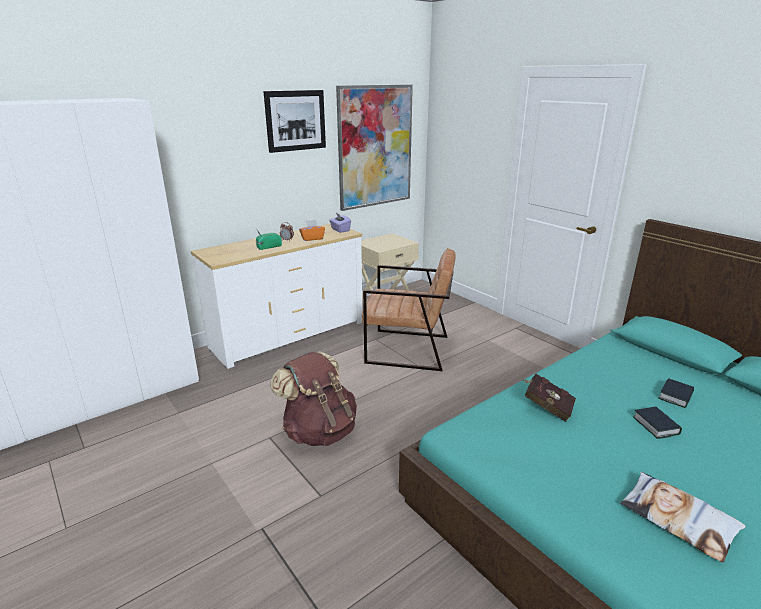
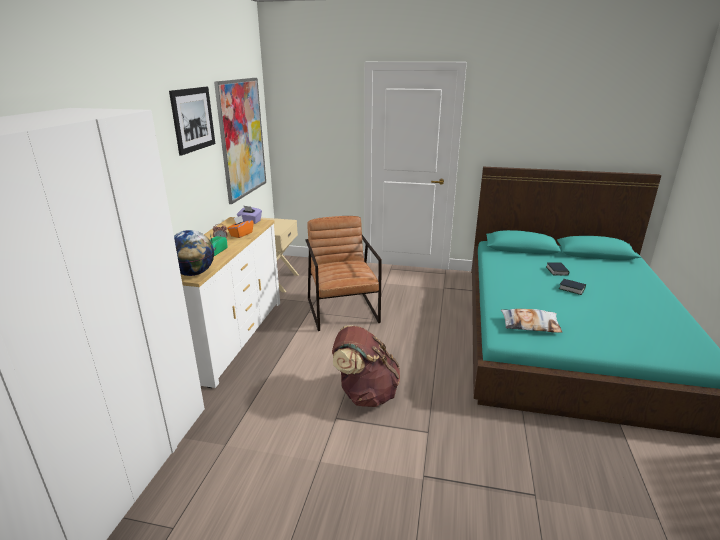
camera: 40 degrees left, 0 degrees up
(222, 258) = (193, 273): none -> globe
(407, 349) = (342, 310): brown armchair -> brown armchair turned 75 degrees counterclockwise
(546, 406) = (520, 301): red book -> none
(678, 519) = (637, 327): pillow -> pillow (530, 324)

